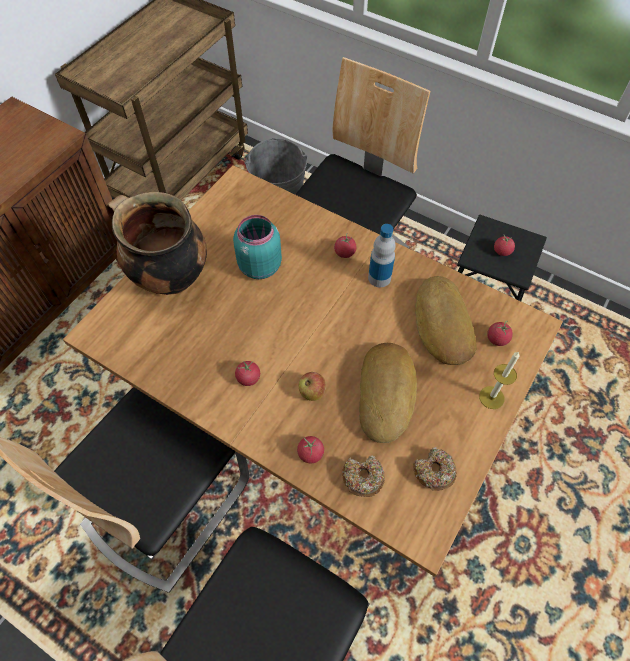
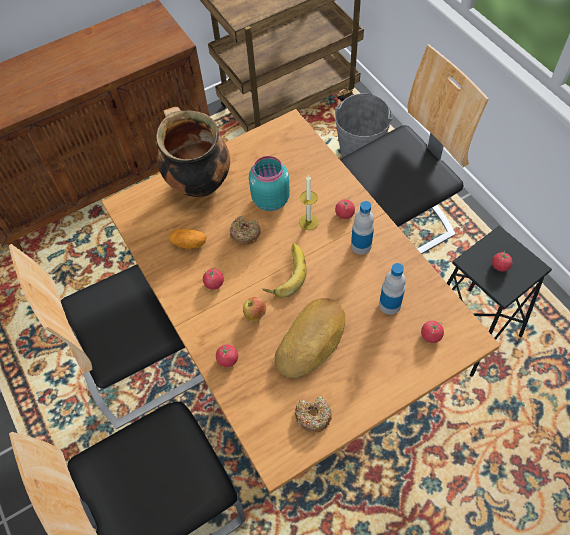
camera: 30 degrees right, 0 degrees up
(195, 346) = (189, 243): none -> potato
(318, 335) = (285, 272): none -> banana
(362, 477) = (256, 395): donut -> donut (245, 233)
(441, 325) = (389, 304): bread -> bottle
(491, 397) = (396, 380): candle -> candle (308, 222)

